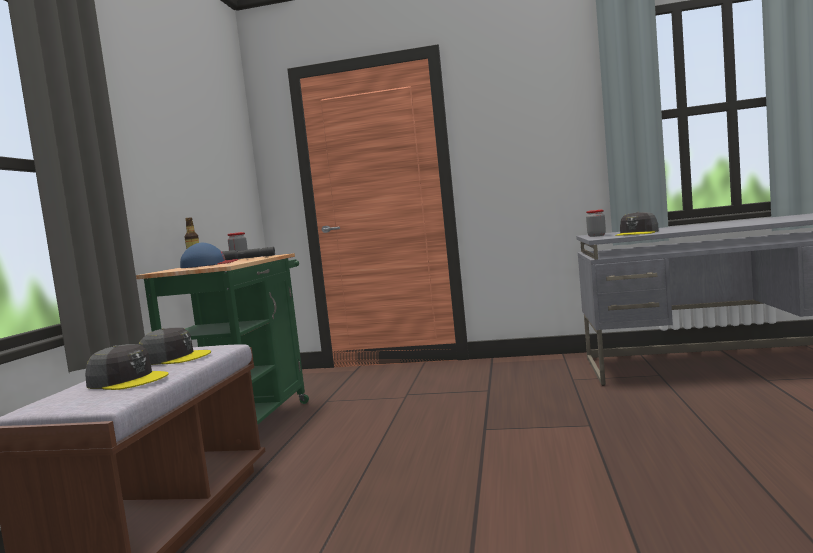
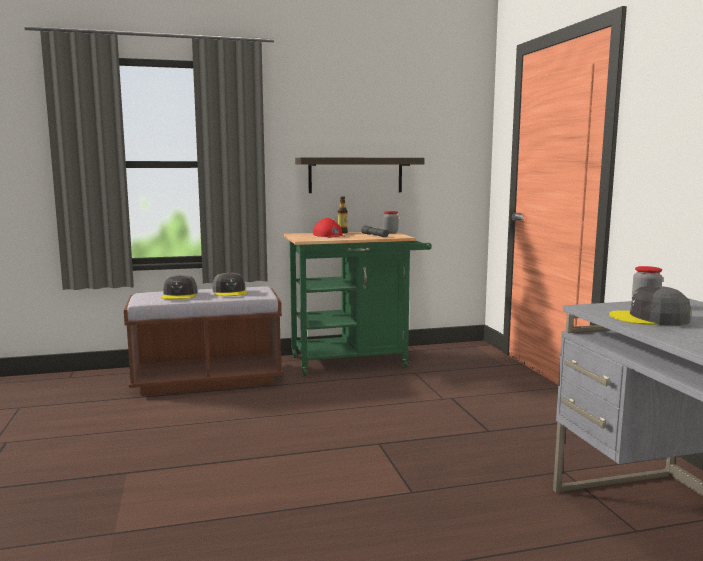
camera: 65 degrees right, 5 degrees up
(180, 193) = (355, 175): none -> shelf
(208, 265) = (329, 235): blue cap -> red cap

